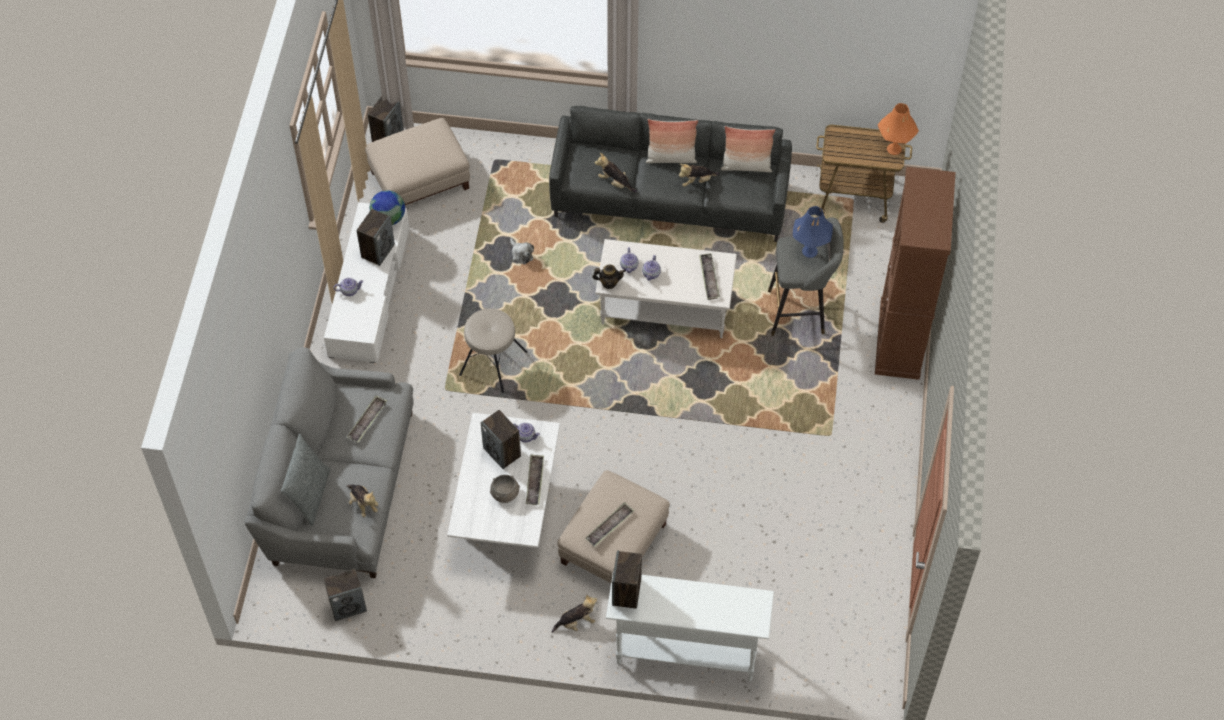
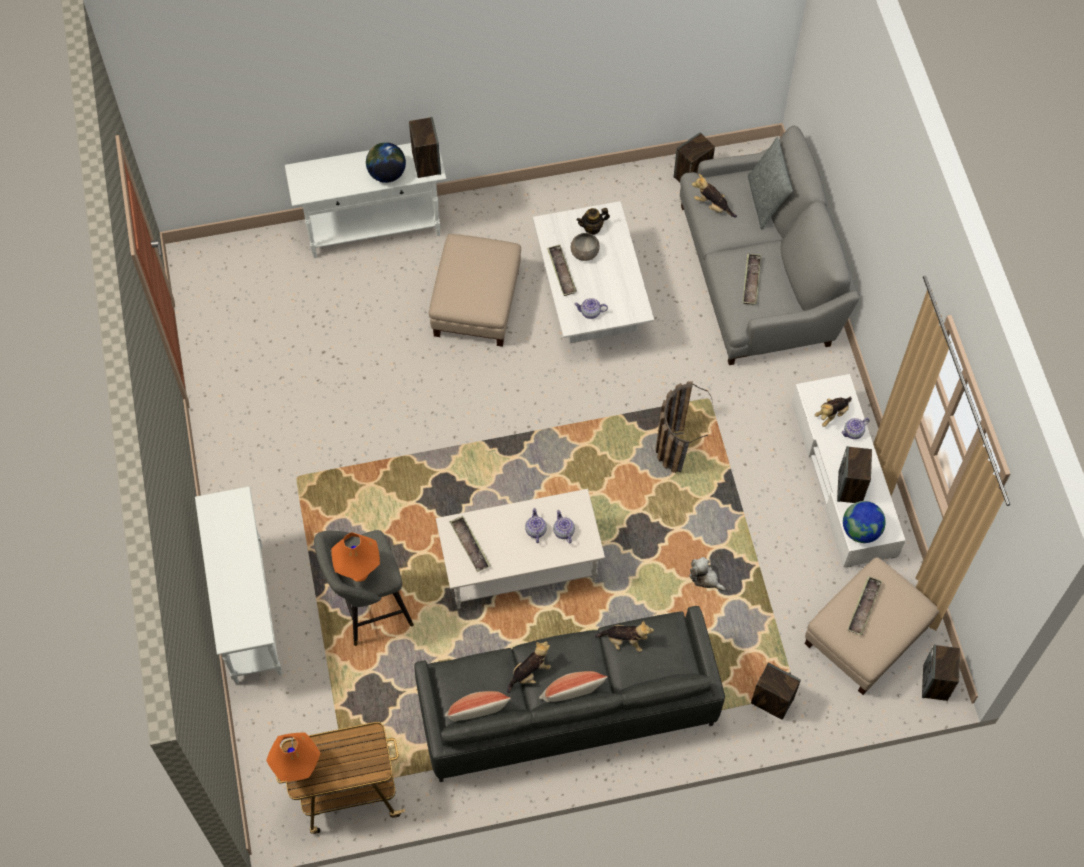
camera: 160 degrees right, 5 degrees up
(492, 363) = (675, 442): beige stool -> basket
(502, 452) = (605, 290): speaker -> speaker (771, 701)
(576, 622) = (482, 225): plush toy -> plush toy (832, 414)
(609, 283) = (577, 504): teapot -> teapot (592, 228)
(609, 526) = (475, 265): tray -> tray (863, 607)
(669, 593) = (387, 174): none -> globe
(809, 251) = (359, 573): blue table lamp -> orange table lamp
(899, 339) = (249, 612): brown cabinet -> white console table

